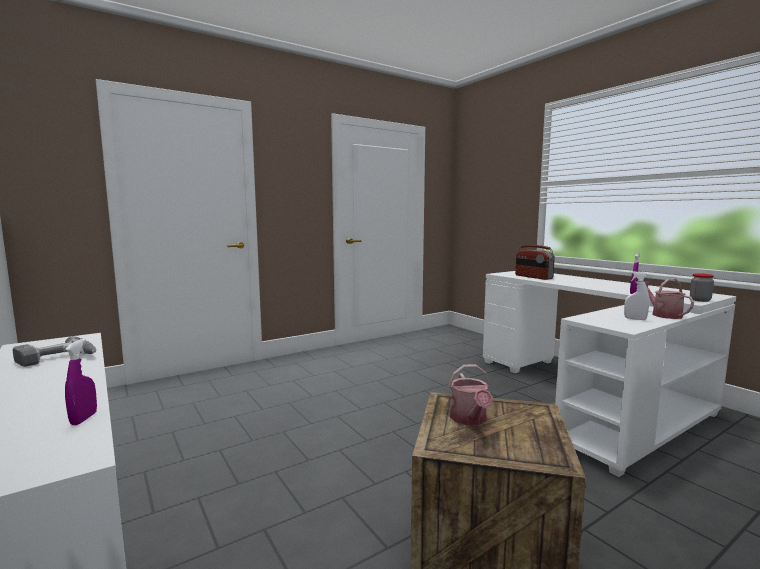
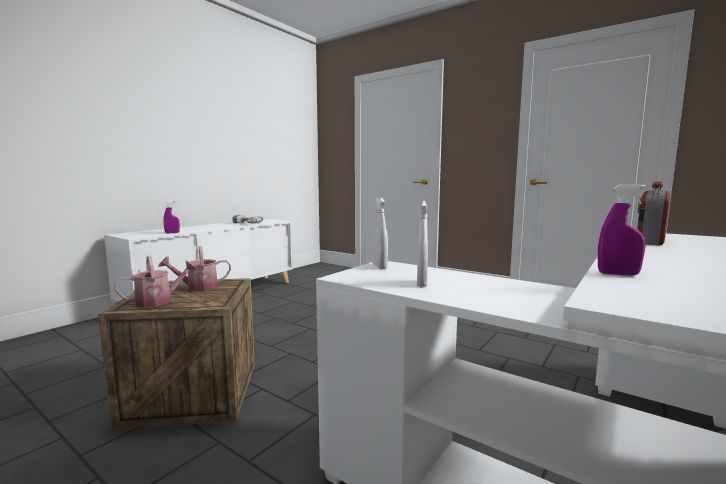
camera: 70 degrees right, 0 degrees up
(591, 320) = (379, 267): none -> white spray bottle
(663, 314) = (492, 299): watering can -> watering can (159, 301)
(700, 300) = (657, 312): jar -> none

